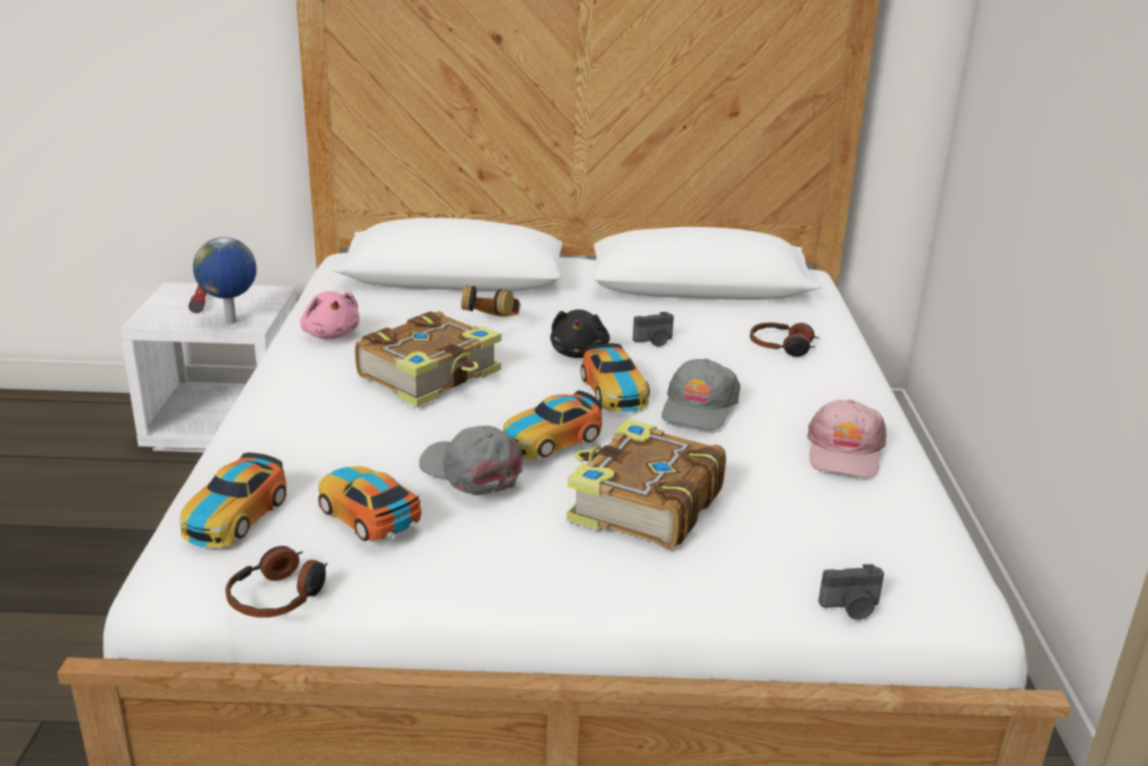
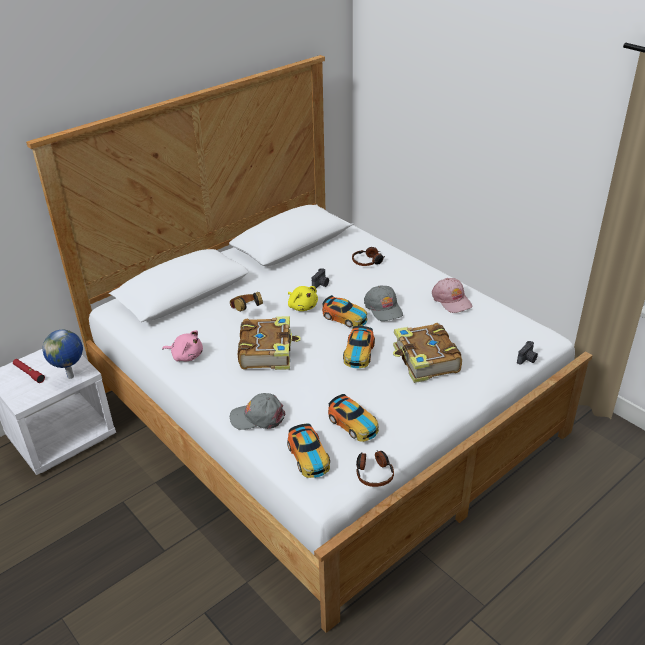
camera: 40 degrees left, 10 degrees up
(368, 513) = (353, 423): toy car -> toy car turned 135 degrees counterclockwise
(471, 471) = (357, 384): grey cap -> grey cap (258, 417)
(579, 353) = (302, 306): black plush toy -> yellow plush toy

